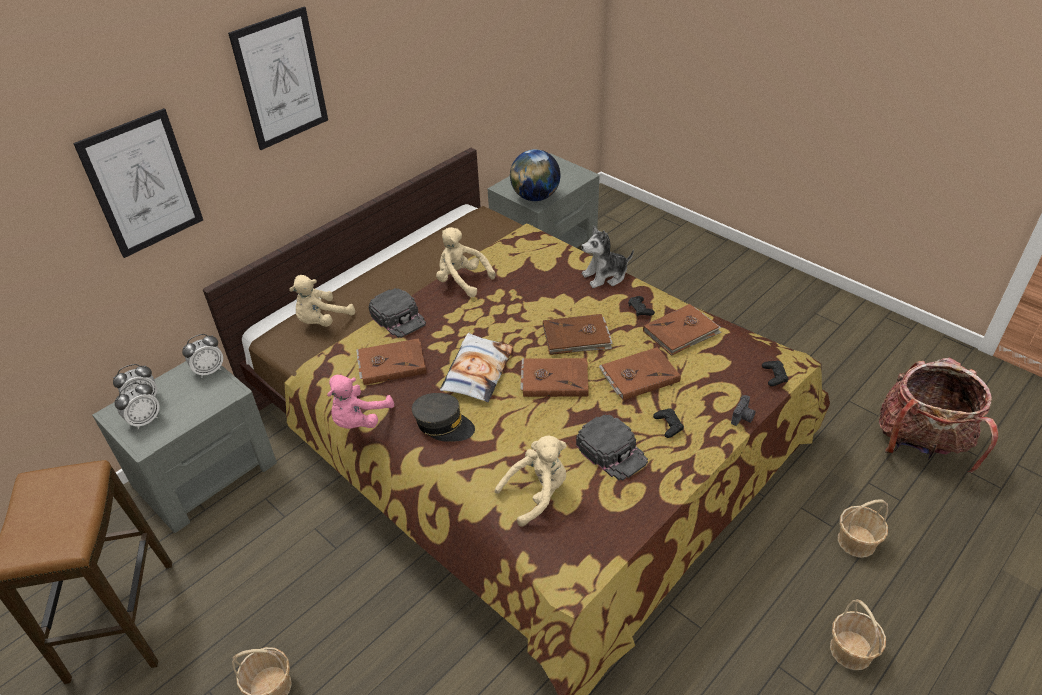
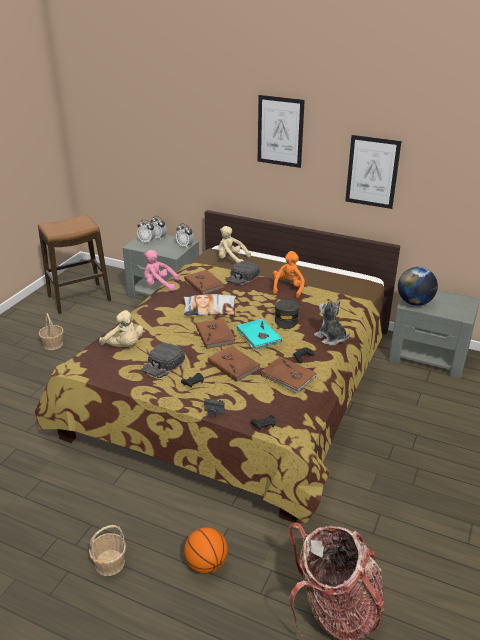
camera: 70 degrees right, 10 degrees down
(142, 184) = (199, 144): picture -> picture (372, 172)
(443, 424) = (164, 307): grey cap -> grey cap (286, 319)
(462, 281) = (288, 288): beige plush toy -> orange plush toy
(577, 337) = (258, 336): brown book -> turquoise book
(857, 542) = (206, 564): basket -> basketball

